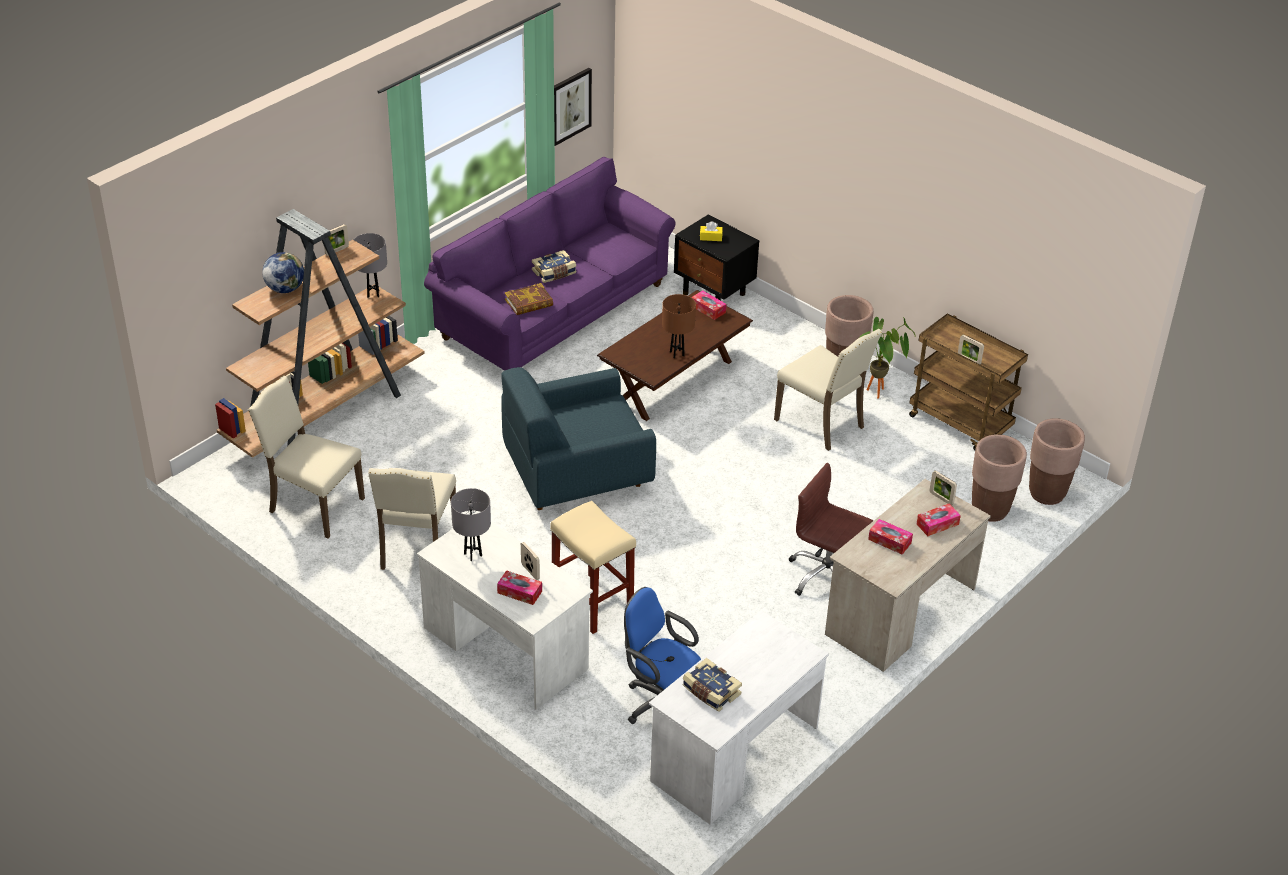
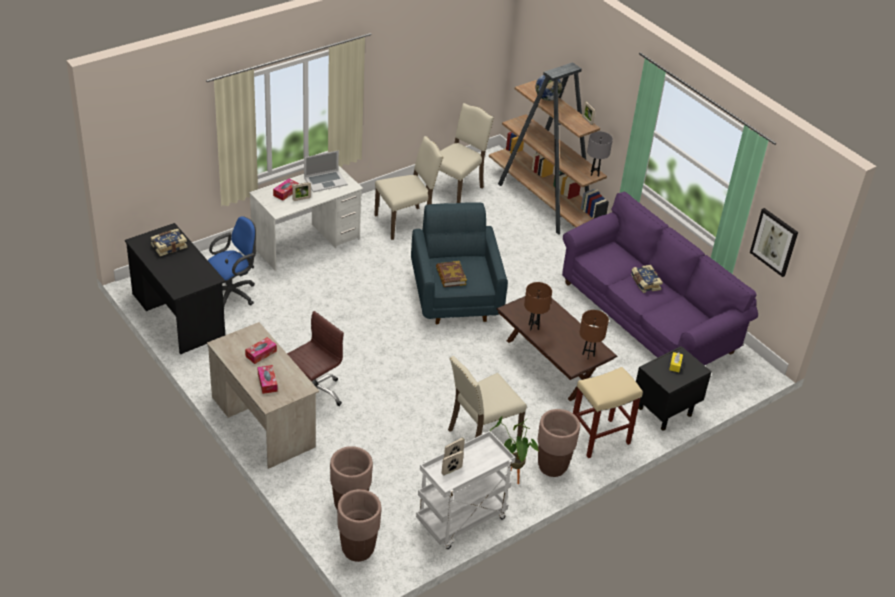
camera: 100 degrees right, 0 degrees up
(416, 548) = (406, 222): beige chair -> beige chair turned 135 degrees clockwise
(472, 555) = (325, 181): grey table lamp -> laptop
(529, 303) = (605, 263): book -> book (450, 276)
(593, 603) = (329, 283): beige stool -> beige stool (599, 438)
(708, 309) = (588, 355): tissue box -> brown table lamp
(734, 754) = (178, 315): white desk -> black desk
(941, 498) = (293, 392): picture frame -> picture frame (451, 470)
(961, 423) = (461, 521): brown cart -> white cart

